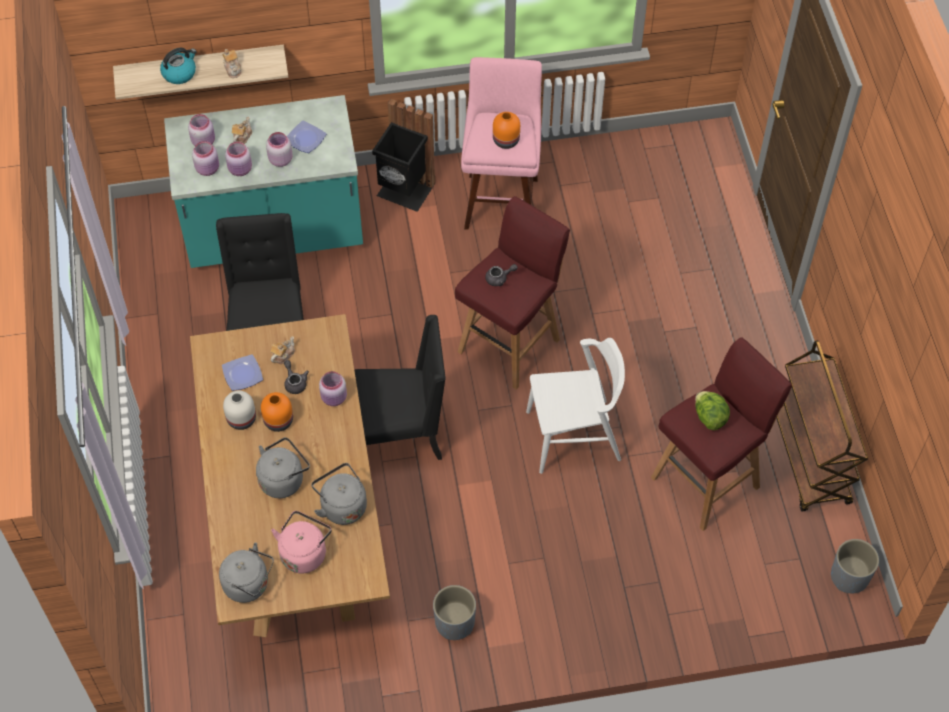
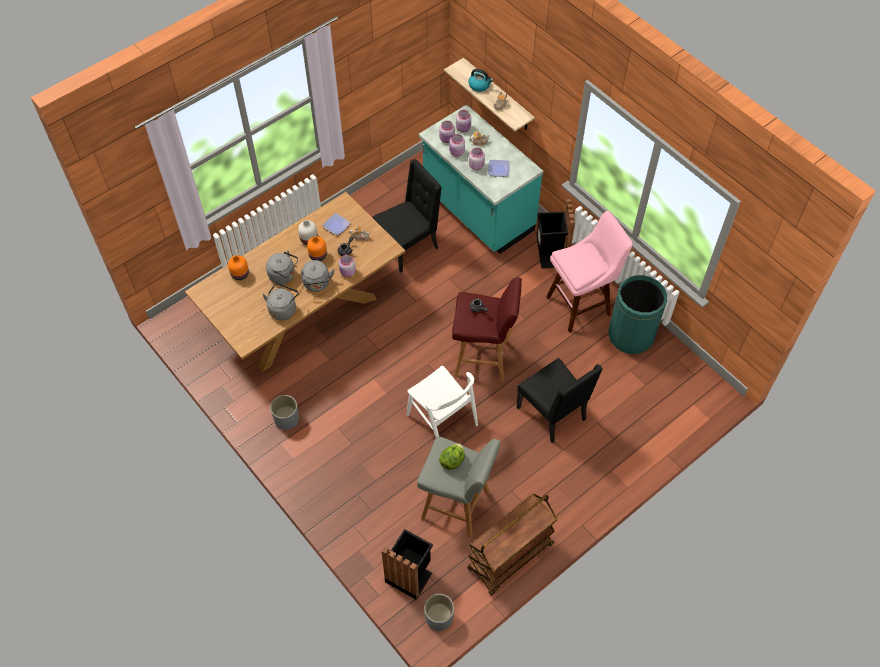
camera: 60 degrees right, 0 degrees up
(249, 585) = (213, 293): grey kettle -> grey kettle (317, 284)
(304, 552) = (245, 307): pink kettle -> none
(402, 434) = (388, 336): black chair -> black chair (553, 414)
(505, 141) = (579, 265): orange vase -> orange vase (239, 274)
(580, 174) = (631, 335): none -> green trash can
(707, 481) = (457, 506): red stool -> grey stool
(774, 582) = (409, 575): none -> black trash can

